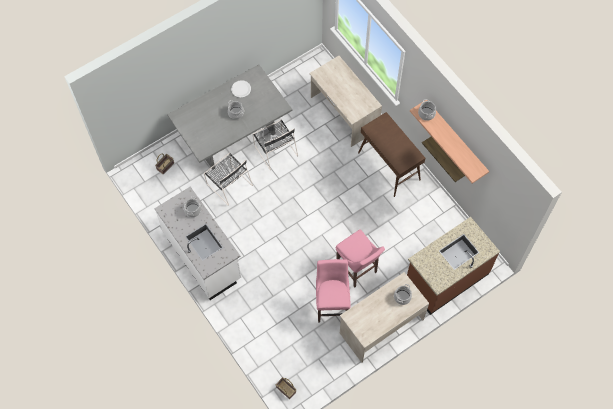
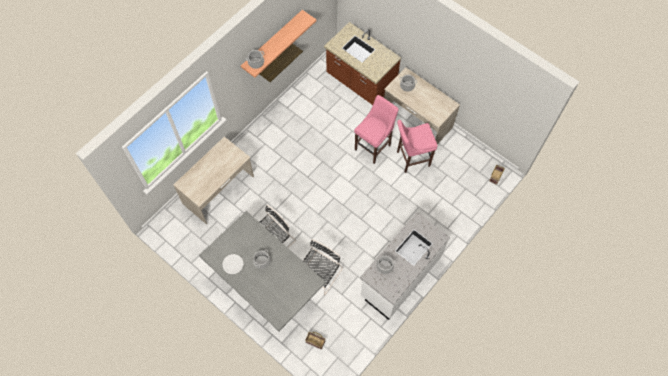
camera: 105 degrees left, 0 degrees up
(389, 166) = (267, 142): brown console table -> none

